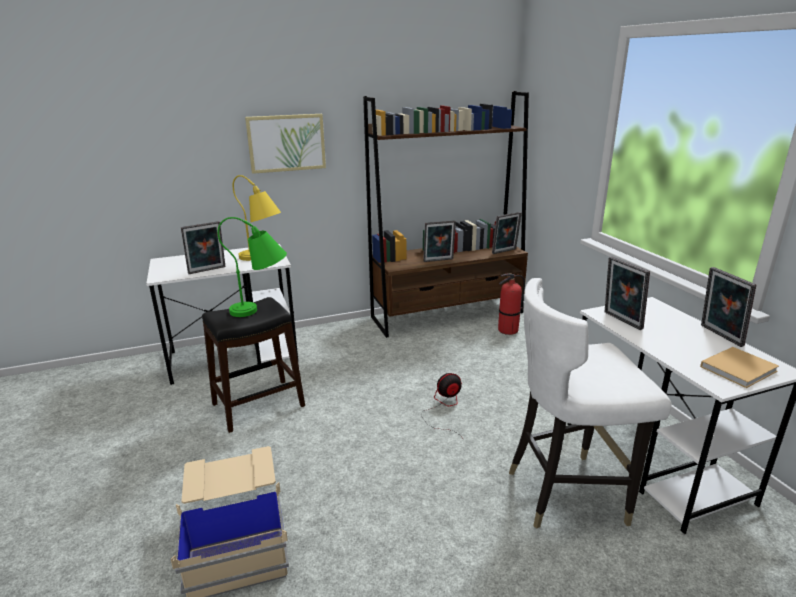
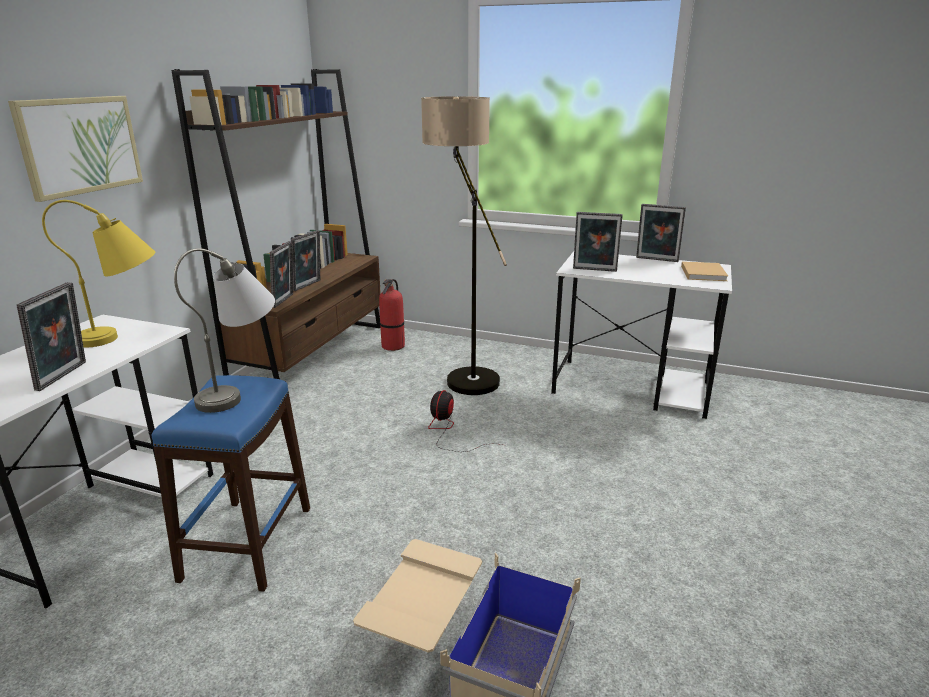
camera: 50 degrees left, 0 degrees up
(259, 405) = (249, 542): black stool -> blue stool
(262, 310) = (243, 390): green table lamp -> grey table lamp
(505, 251) = (356, 260): picture frame -> picture frame (285, 301)
(524, 374) = (464, 374): none -> floor lamp
(566, 492) = (623, 436): white chair -> none

